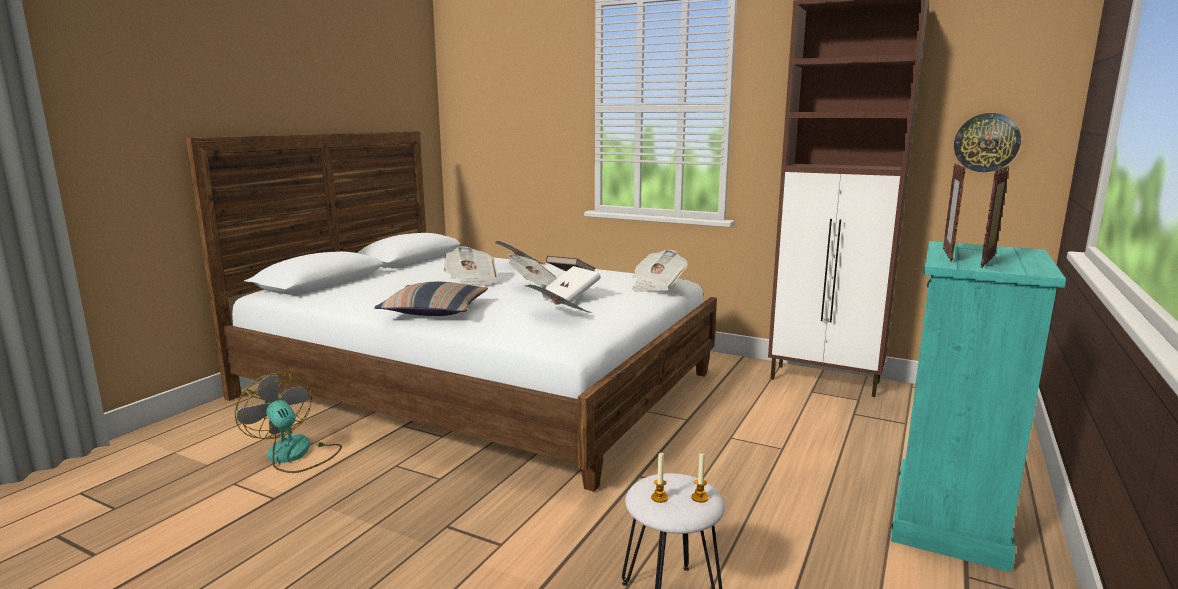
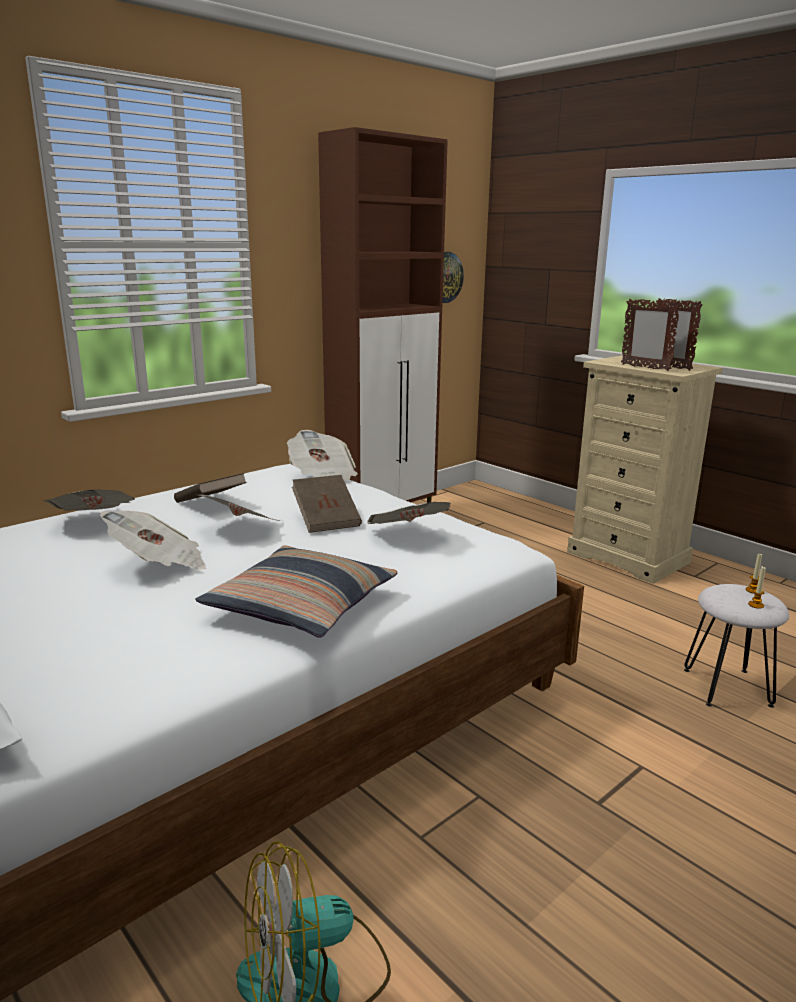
camera: 70 degrees left, 5 degrees up
(570, 298) = (326, 519): white book -> brown book
(949, 519) = (628, 557): turquoise dresser -> beige dresser

